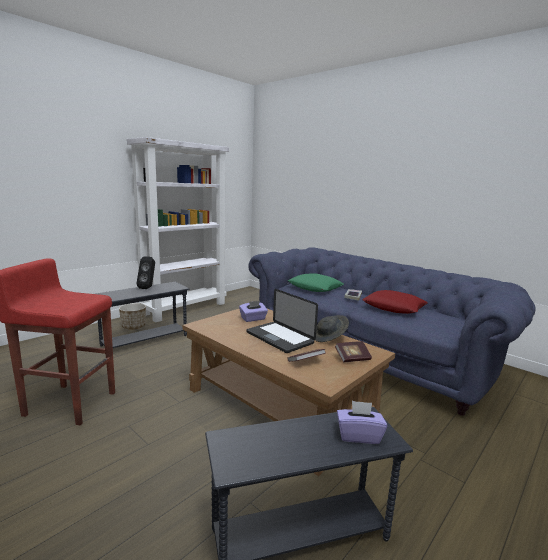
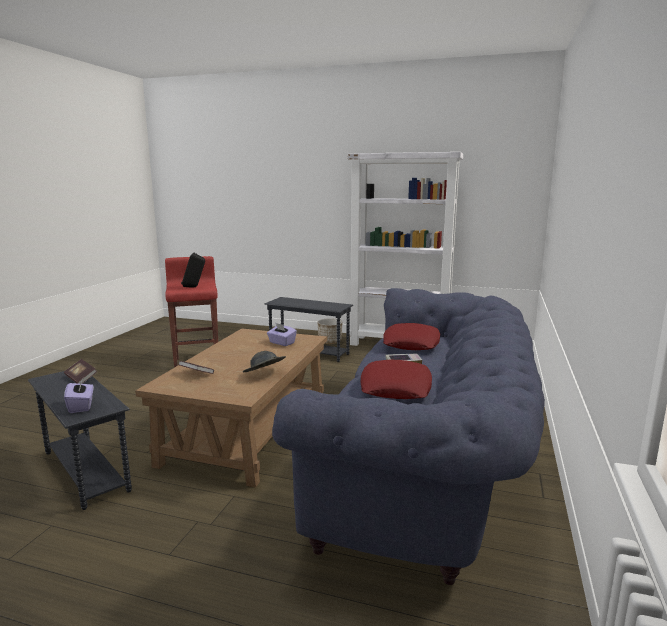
camera: 65 degrees right, 0 degrees up
(148, 287) = (319, 303): black speaker -> black speaker (194, 287)
(279, 338) = (244, 358): laptop -> none
(315, 287) = (411, 343): green pillow -> red pillow
(352, 358) = (218, 389): book -> book (81, 379)

